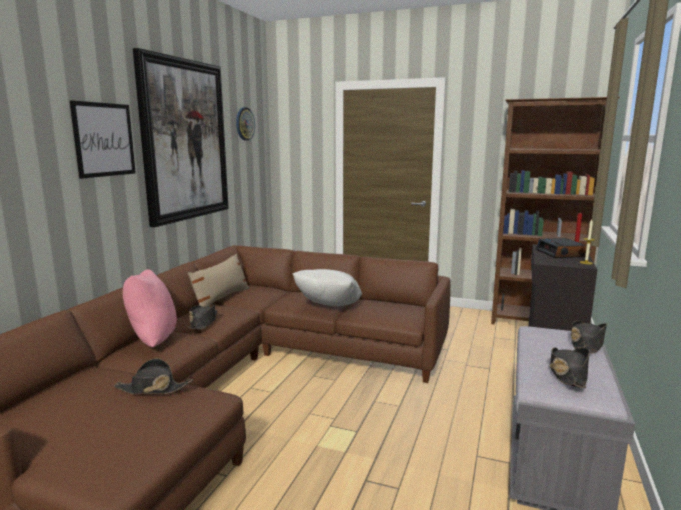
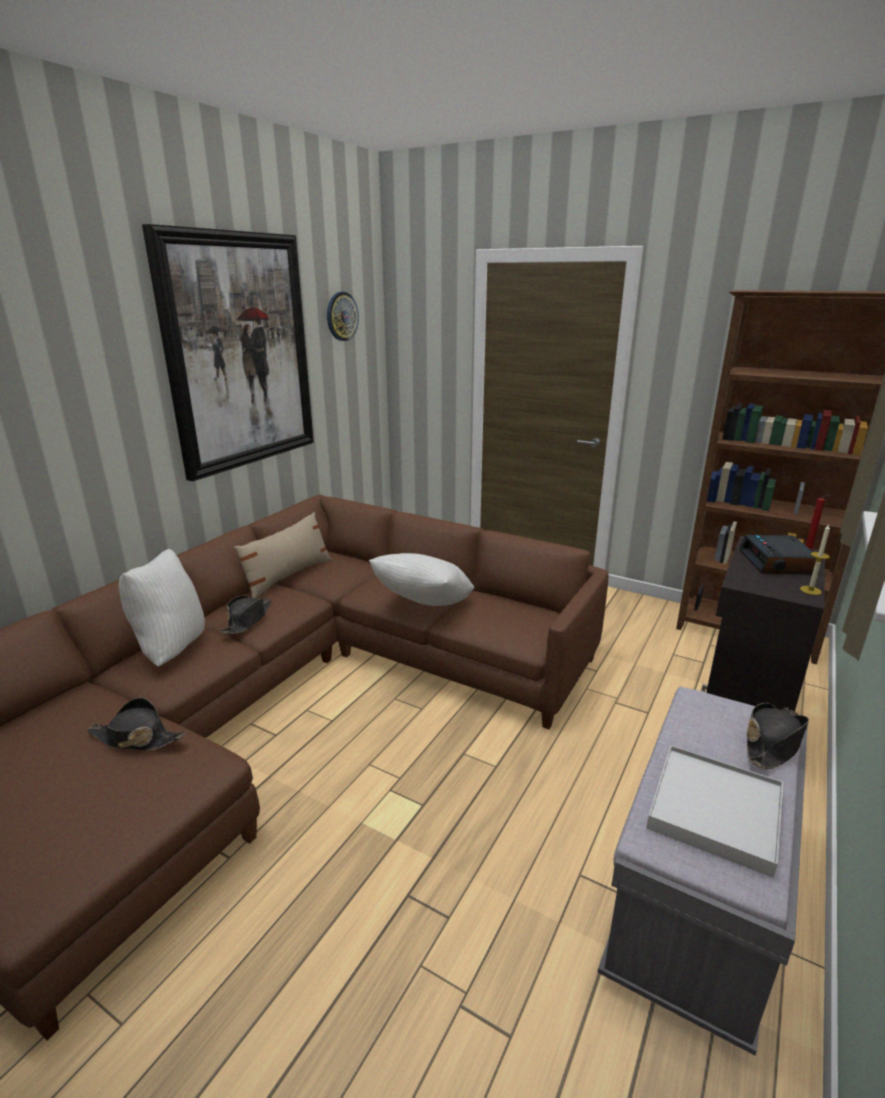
camera: 10 degrees right, 10 degrees up
(104, 139) = (103, 367): picture -> none
(152, 341) = (171, 648): pink pillow -> white pillow
(568, 374) = (715, 811): black hat -> white tray

